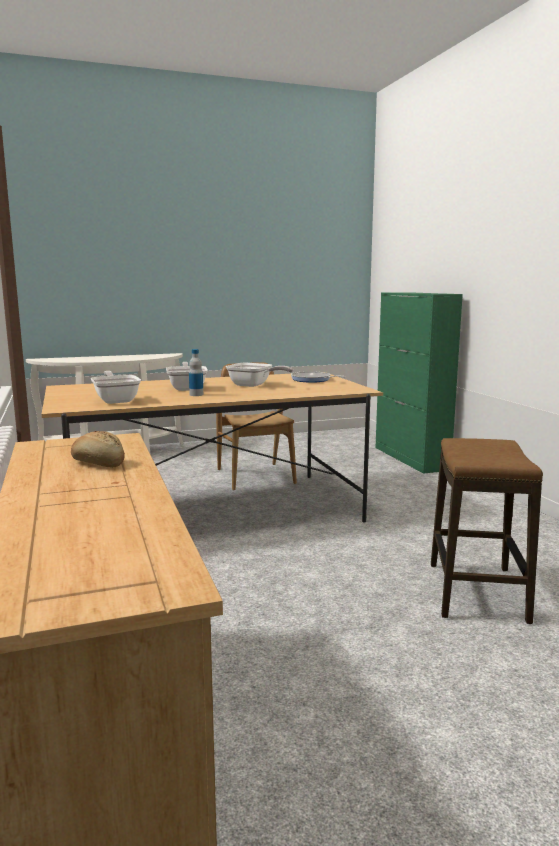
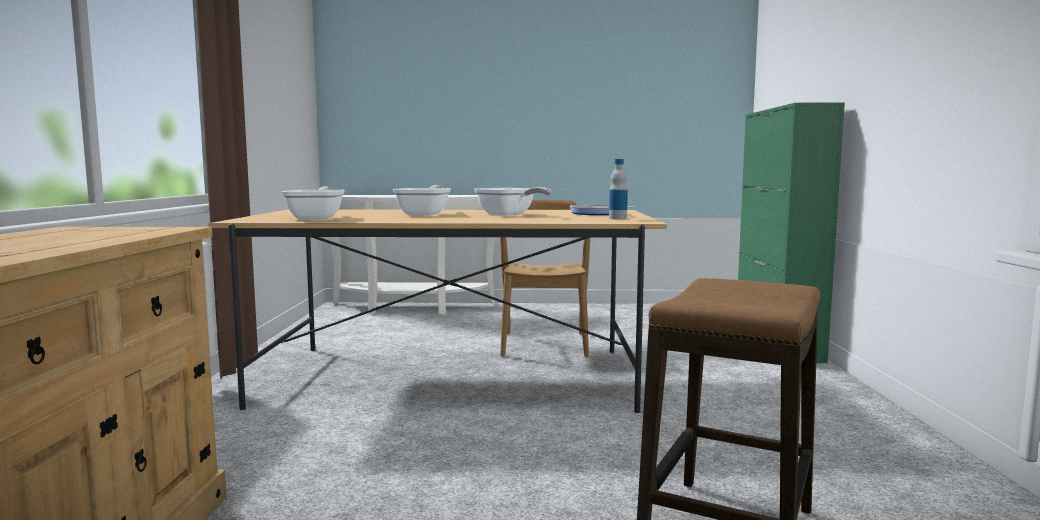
camera: 20 degrees right, 5 degrees down
(98, 463) = (61, 240): bread -> none
(196, 395) = (418, 218): bottle -> bottle (618, 218)

